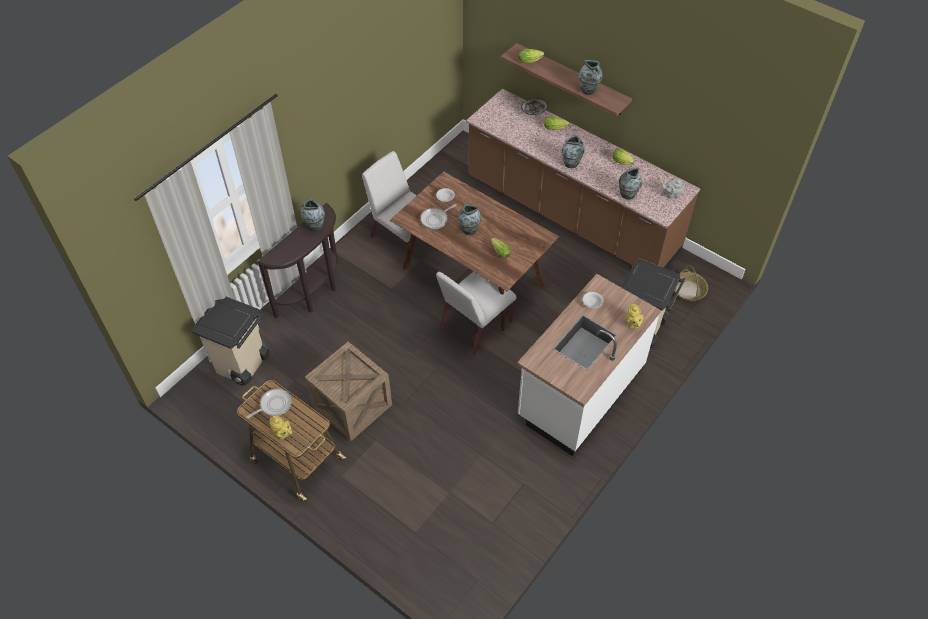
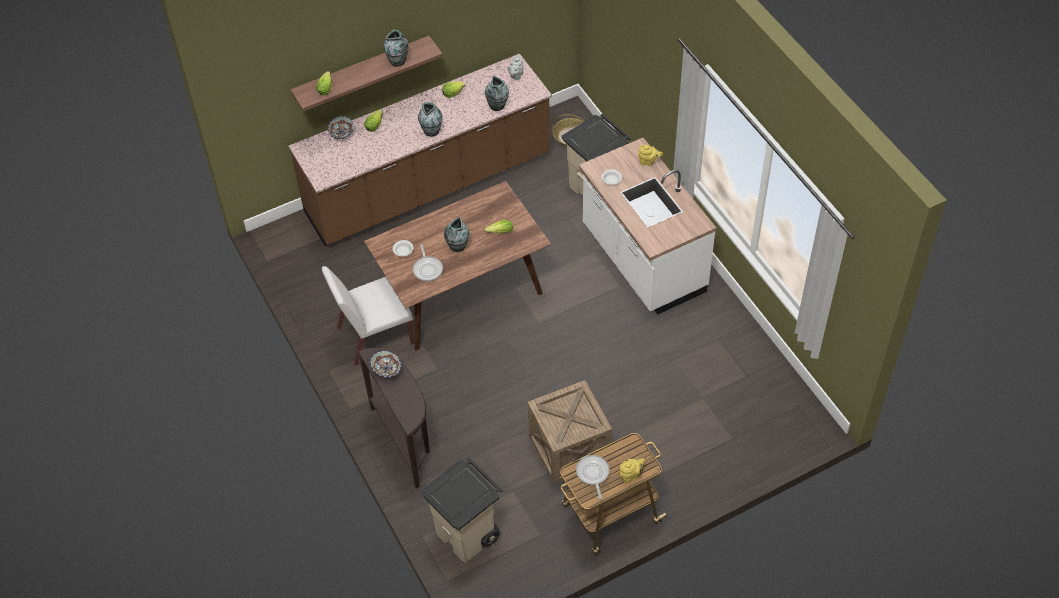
camera: 65 degrees left, 0 degrees up
(315, 225) = (386, 369): vase -> bowl
(475, 326) = (525, 314): white chair -> none

